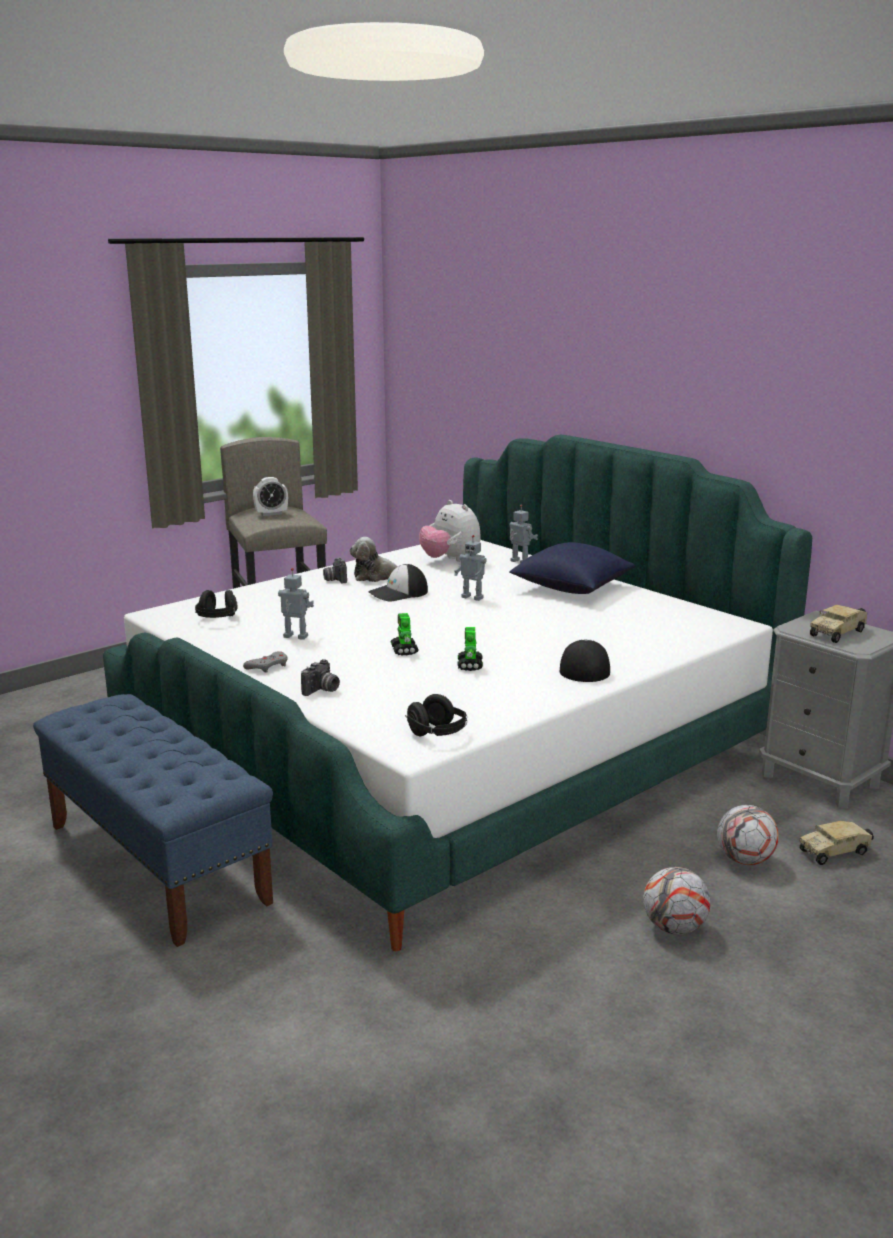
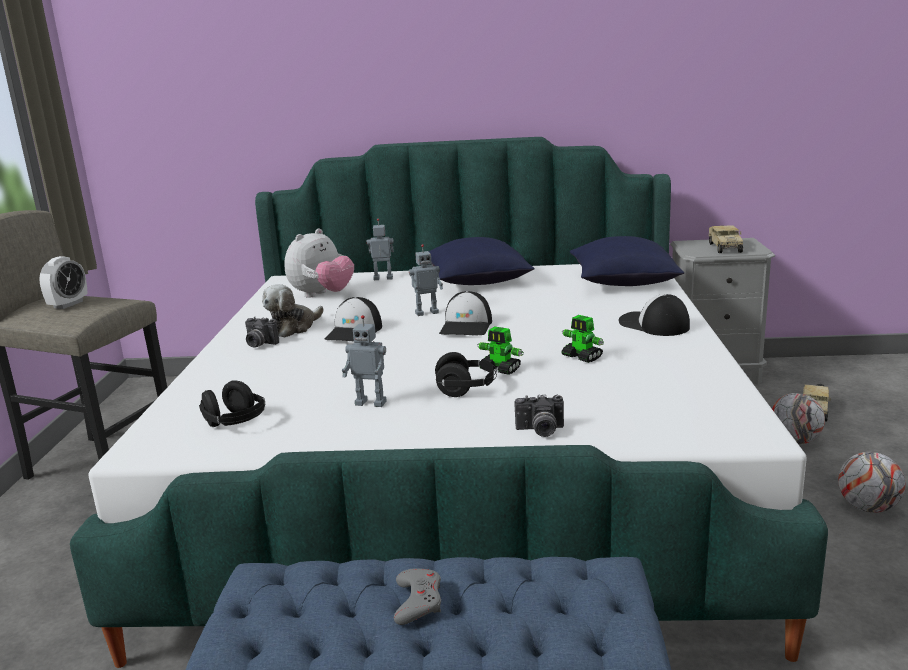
camera: 45 degrees left, 0 degrees up
(268, 666) = (426, 437): grey game controller -> grey game controller (418, 601)
(295, 637) = (371, 402): toy robot -> toy robot turned 135 degrees counterclockwise
(322, 690) = (540, 431): camera -> camera turned 105 degrees clockwise
(437, 734) = (726, 414): black headphones -> black headphones (466, 389)
(450, 560) = (322, 295): plush toy -> plush toy turned 60 degrees counterclockwise
(467, 616) = (466, 326): none -> cap
(673, 630) = (623, 282): none -> blue pillow

